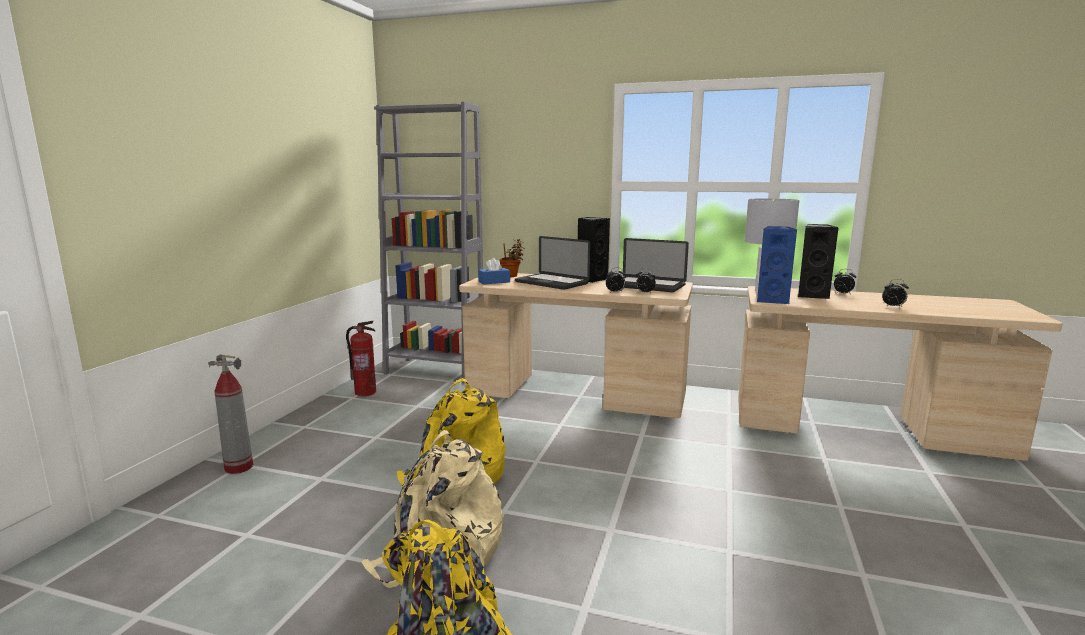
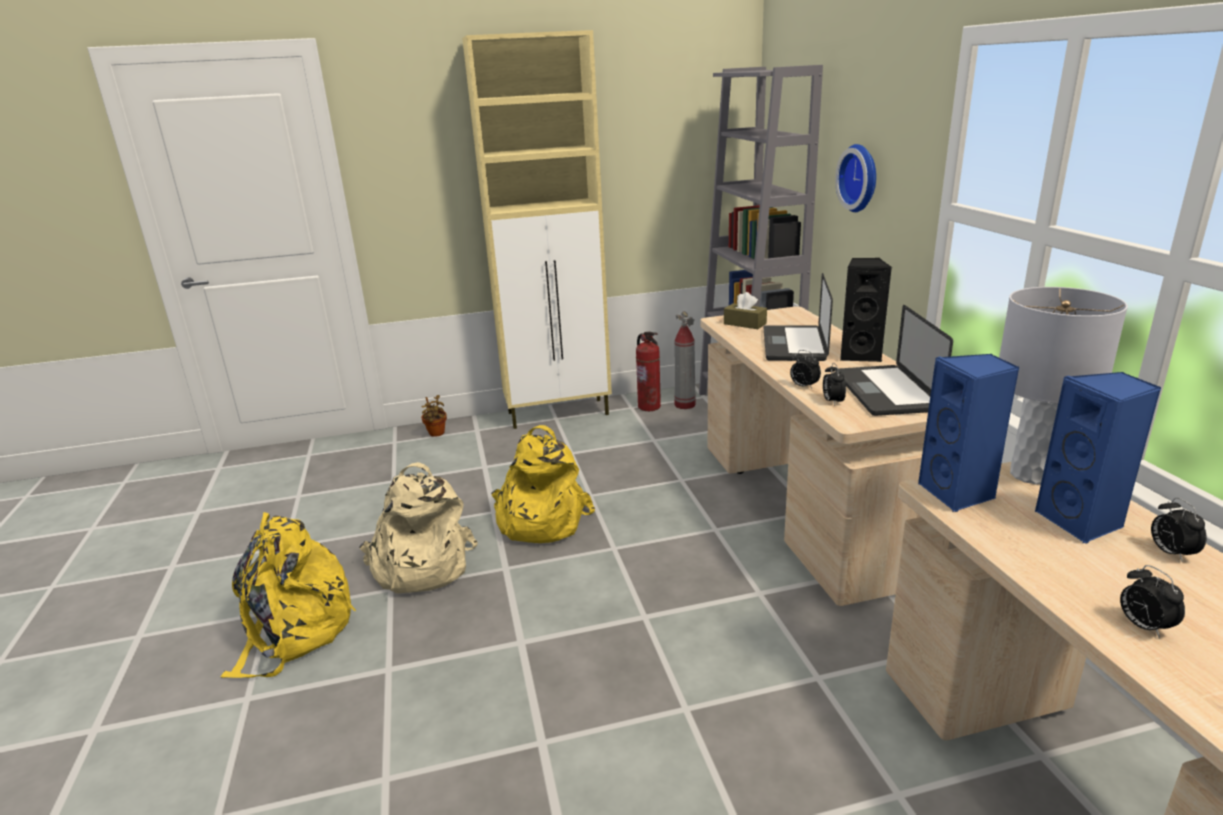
camera: 60 degrees right, 10 degrees up
(238, 467) = (472, 431): fire extinguisher -> fire extinguisher (684, 405)
(299, 423) = (559, 413): none -> beige cabinet
(494, 282) = (745, 324): blue tissue box -> brown tissue box
(512, 276) = (793, 320): potted plant -> potted plant (436, 434)
(527, 177) = (861, 178): none -> wall clock
(812, 295) = (1082, 522): black speaker -> blue speaker

